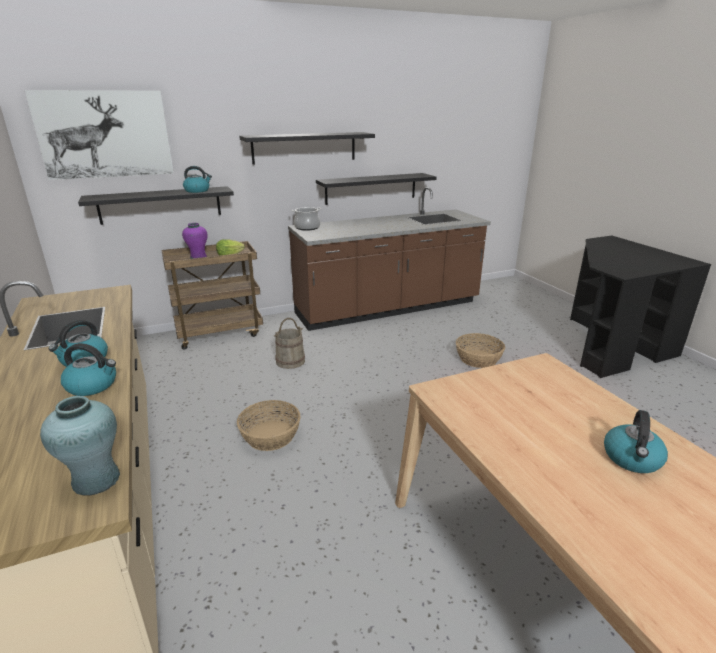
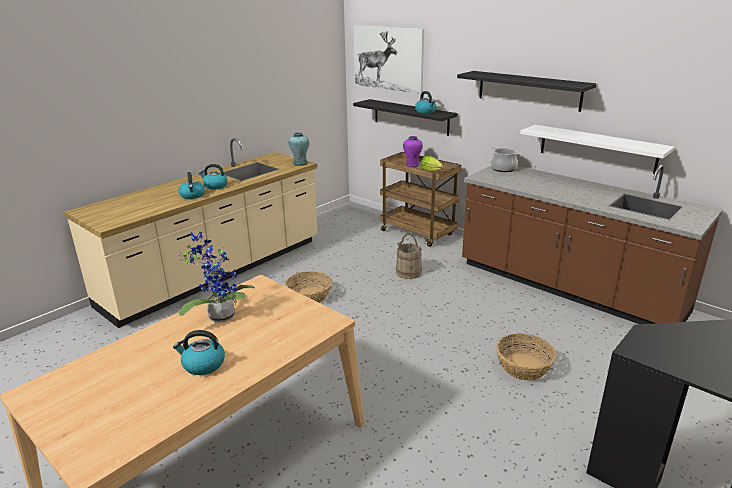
camera: 65 degrees right, 0 degrees up
(96, 480) = (122, 220): turquoise vase -> turquoise vase (300, 163)
(371, 188) = (597, 148): black shelf -> white shelf
(508, 431) = (219, 315): none -> potted plant

